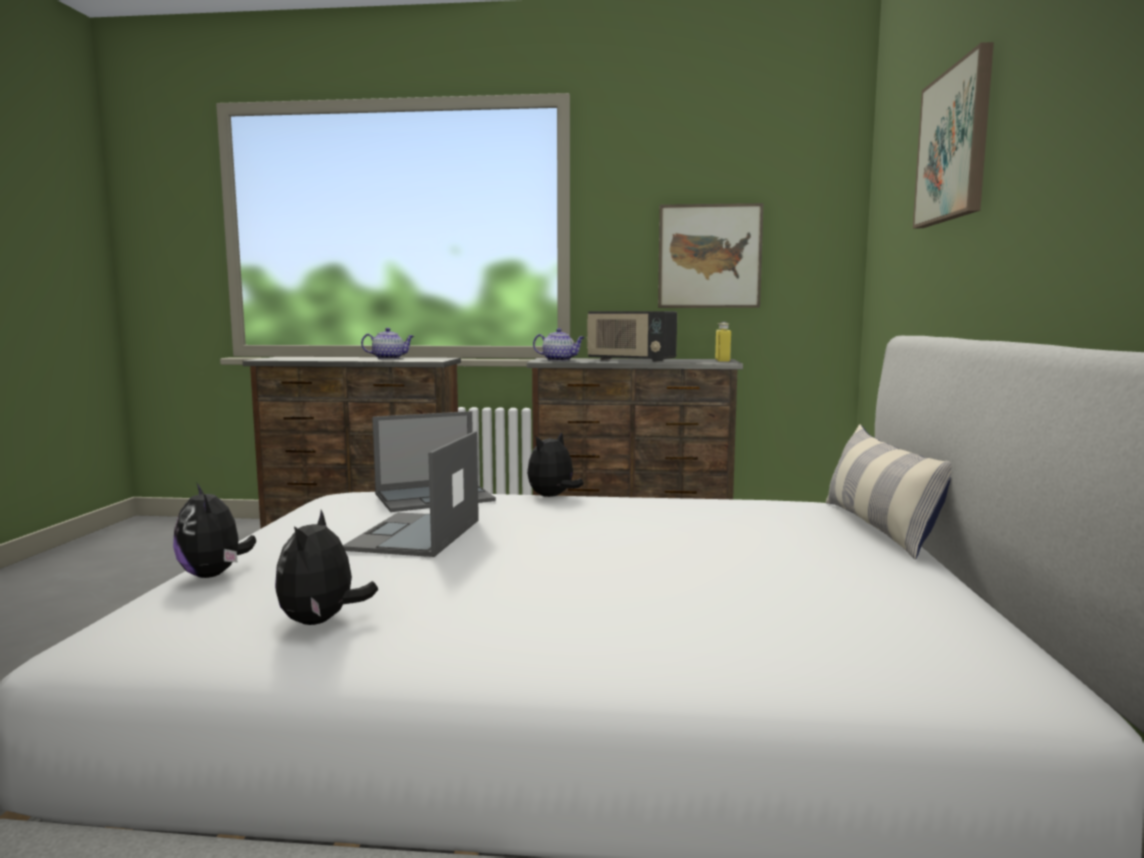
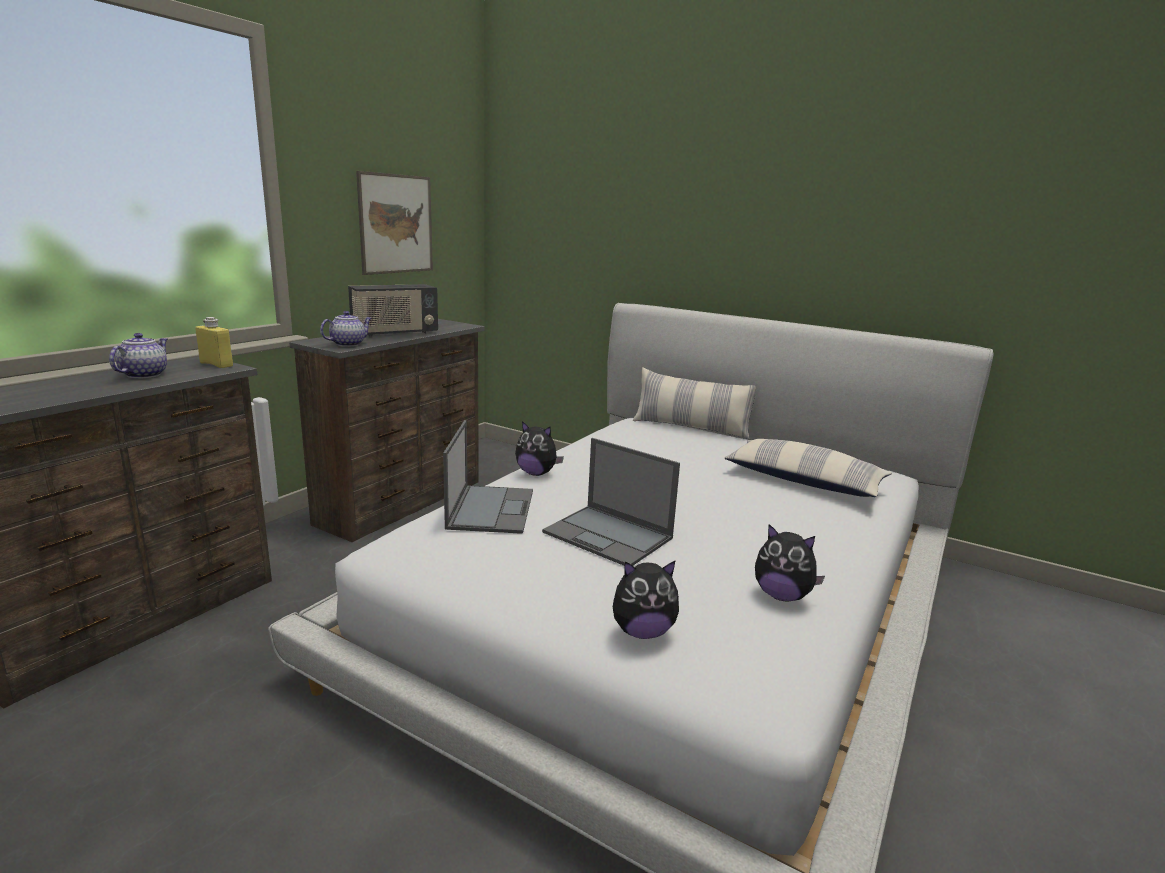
camera: 65 degrees left, 10 degrees up
(552, 497) = (536, 473): plush toy -> plush toy turned 45 degrees counterclockwise
(722, 360) = (453, 323): yellow bottle -> yellow bottle (216, 365)
(770, 604) = (803, 482): none -> pillow
(954, 145) = (635, 178): picture -> none

